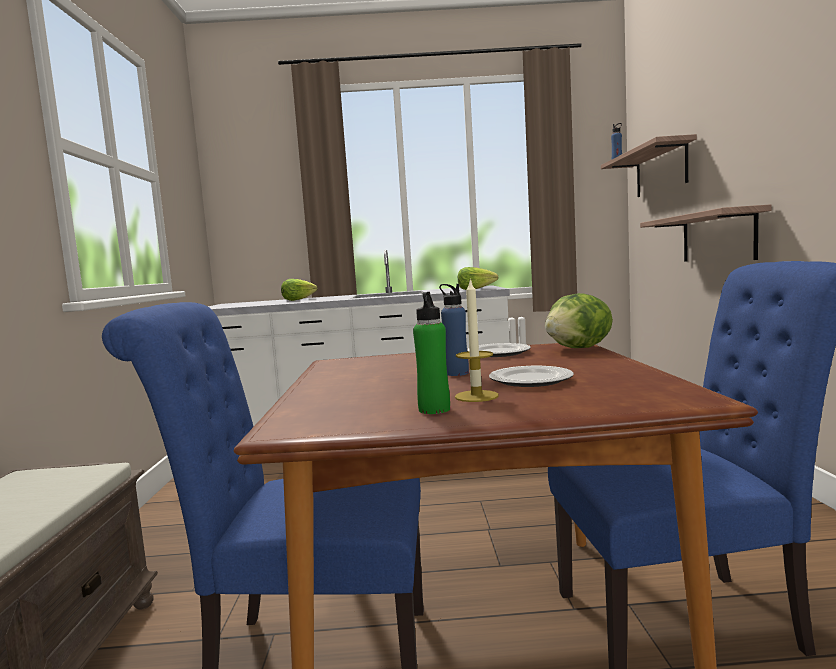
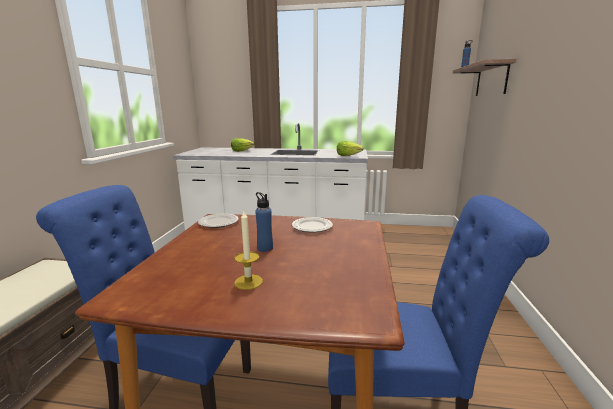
camera: 10 degrees right, 10 degrees up
(434, 409) = (210, 294): green bottle -> none
(530, 380) = (297, 268): plate -> plate (218, 222)
(579, 348) = (364, 231): lettuce -> none
(717, 237) = (515, 139): shelf -> none

